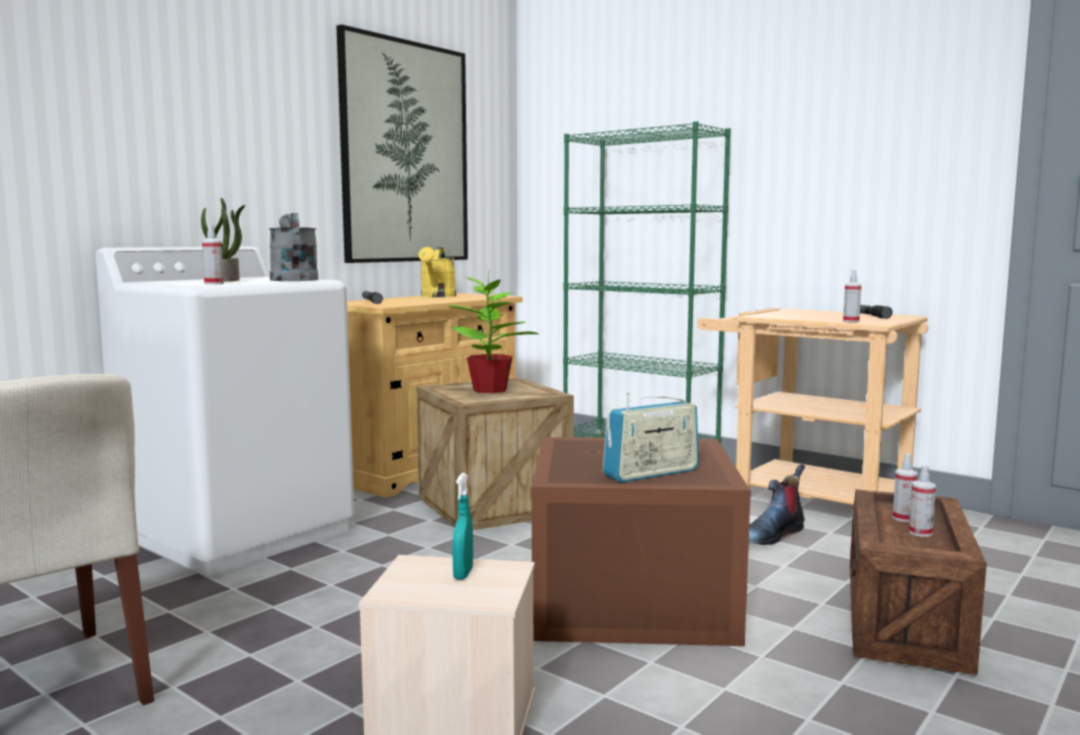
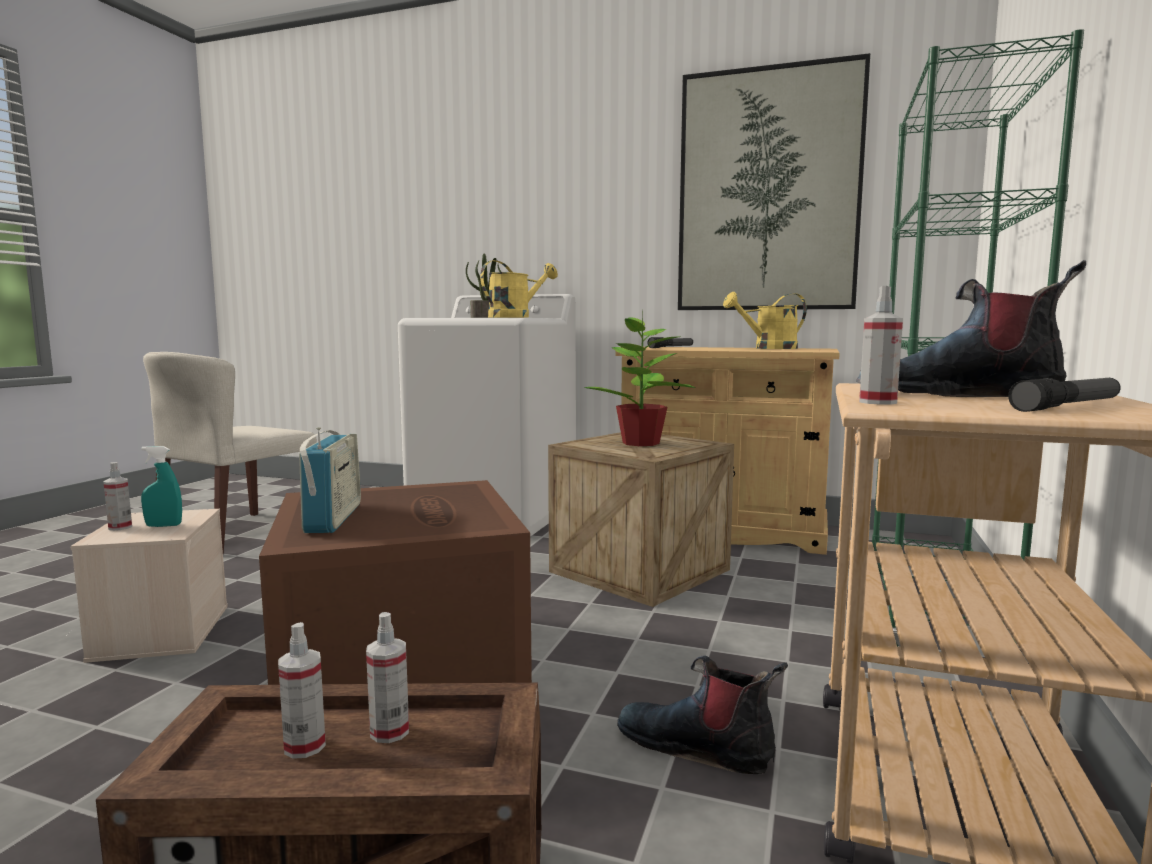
camera: 70 degrees right, 0 degrees up
(214, 284) = (439, 317): spray bottle -> spray bottle (120, 527)
(293, 279) = (515, 317): grey watering can -> yellow watering can
(651, 473) = (333, 518): radio -> radio turned 135 degrees counterclockwise
(816, 315) = (959, 394): none -> boot

